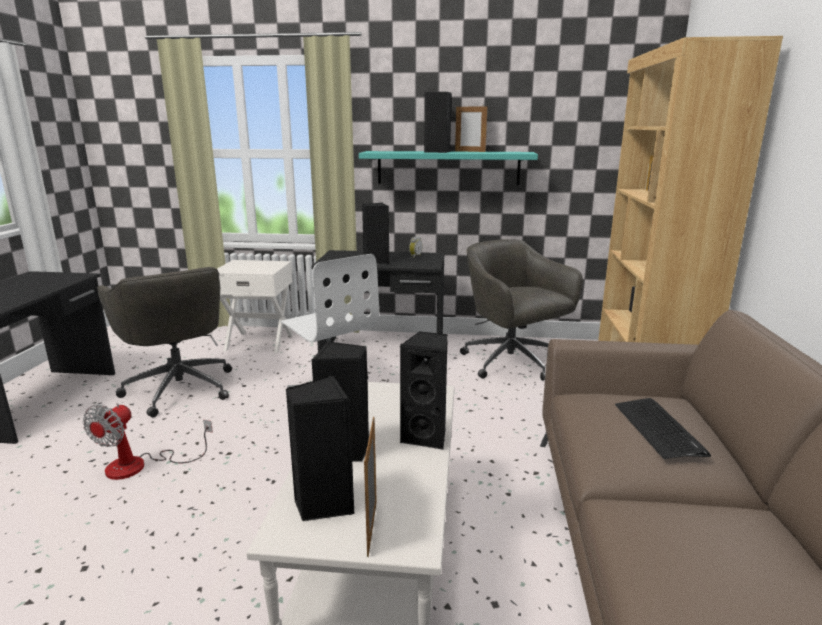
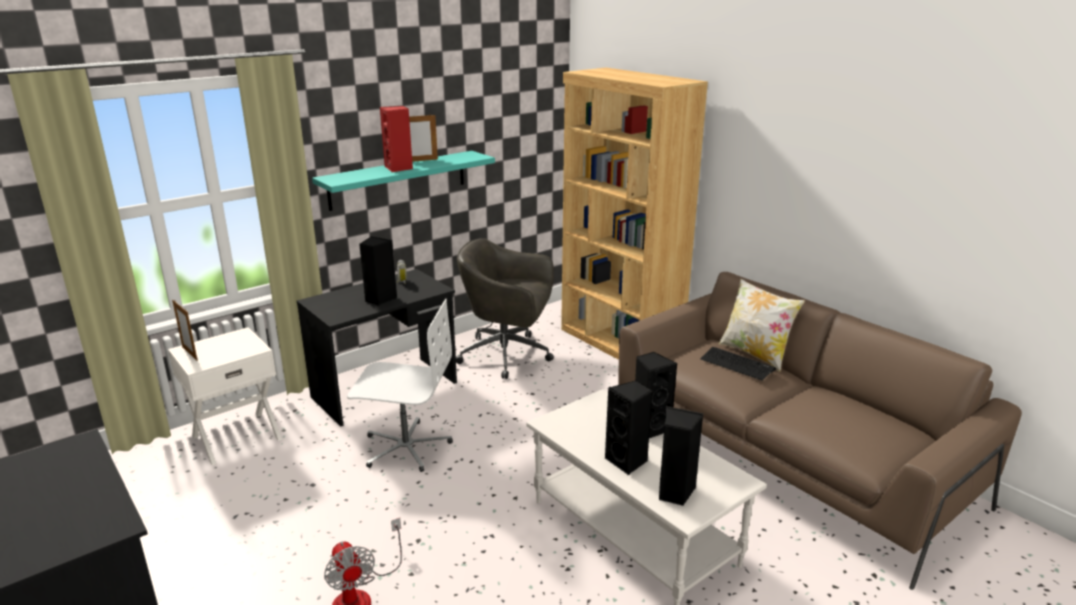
camera: 45 degrees left, 5 degrees up
(180, 387) = (245, 521): grey office chair -> none
(372, 528) = (714, 487): picture frame -> picture frame (189, 353)
(437, 152) = (399, 168): black speaker -> red speaker
(716, 432) = (755, 354): none -> pillow

